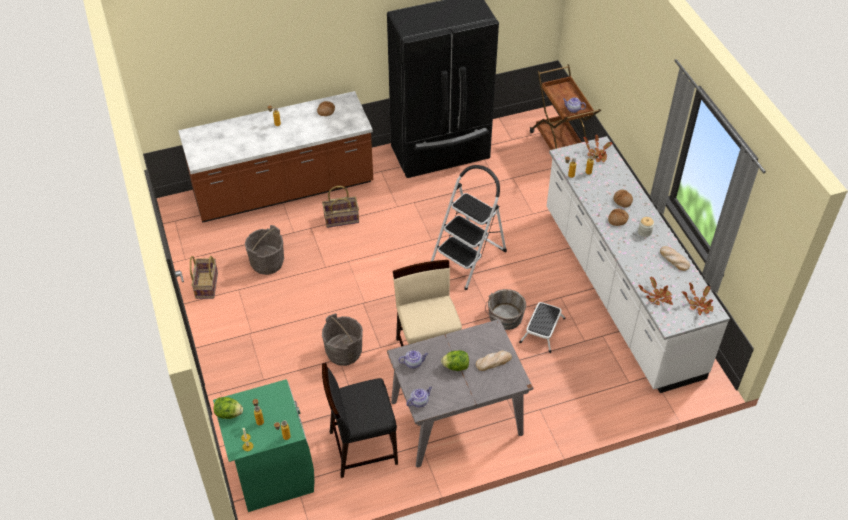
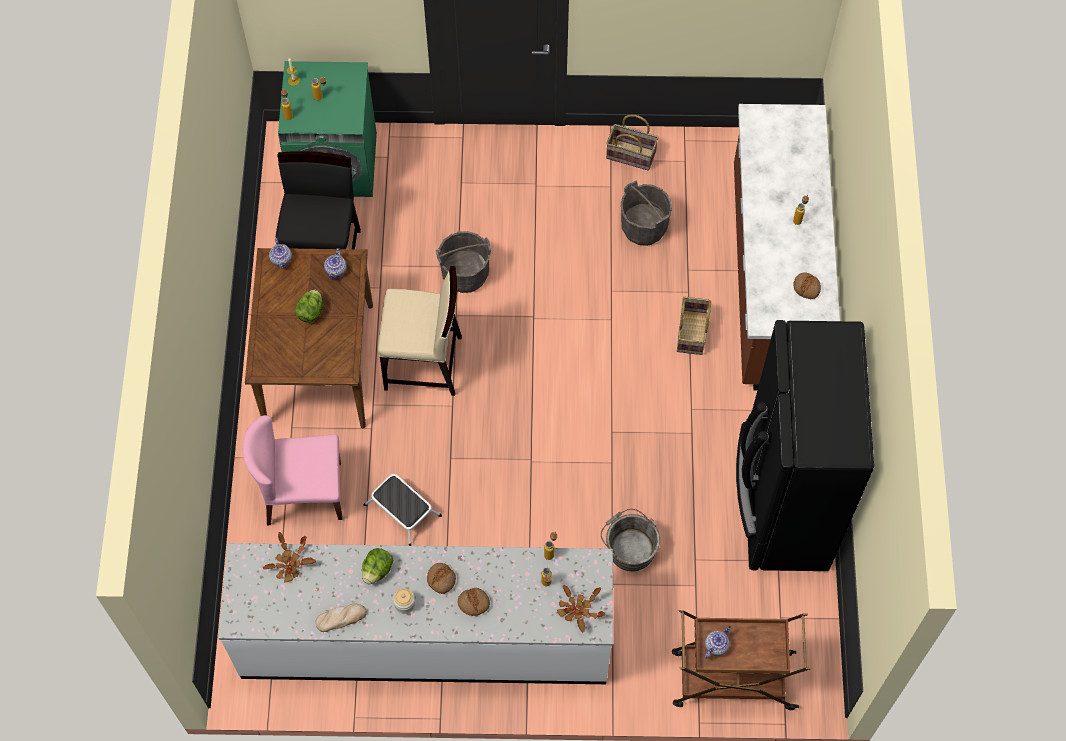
camera: 110 degrees right, 15 degrees up
(228, 413) = (342, 72): lettuce -> lettuce (377, 570)
(457, 417) = (319, 365): grey dining table -> brown dining table
(470, 258) = (559, 468): step ladder -> none
(493, 361) = (299, 354): bread -> none
(504, 318) = (440, 472): grey bucket -> grey bucket (629, 547)
(561, 391) = (303, 493): none -> pink chair
(699, 305) = (255, 610): potted plant -> none

